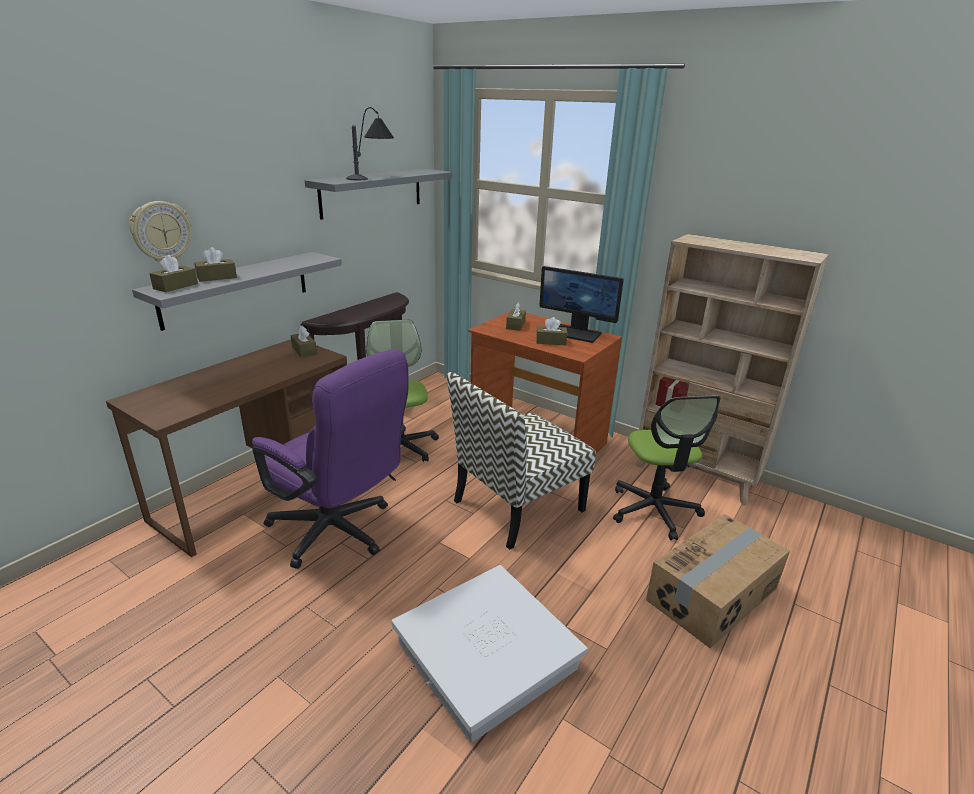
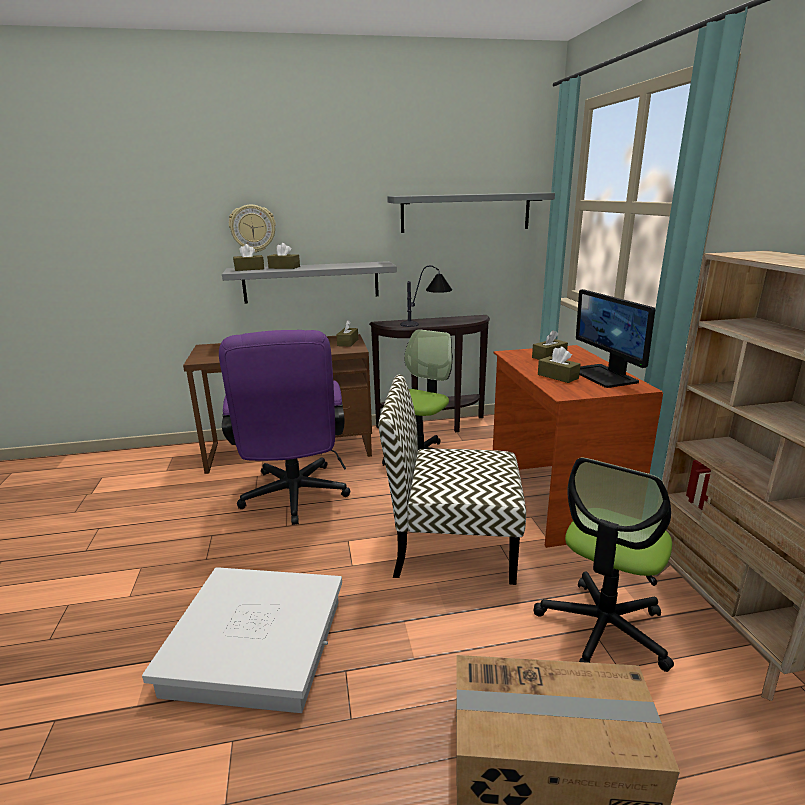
camera: 45 degrees right, 5 degrees down
(372, 177) = (451, 194): table lamp -> table lamp (428, 323)

